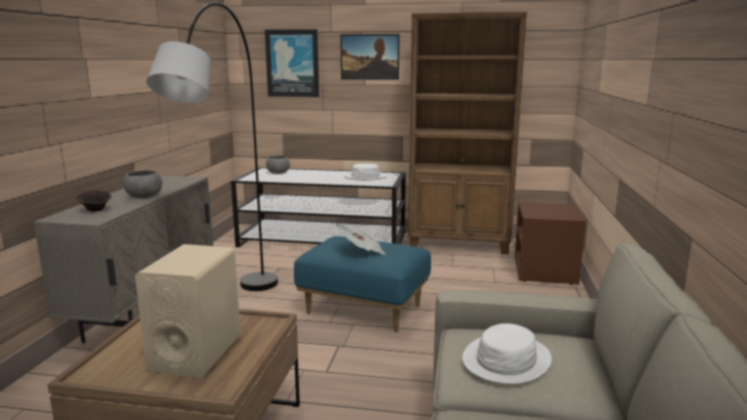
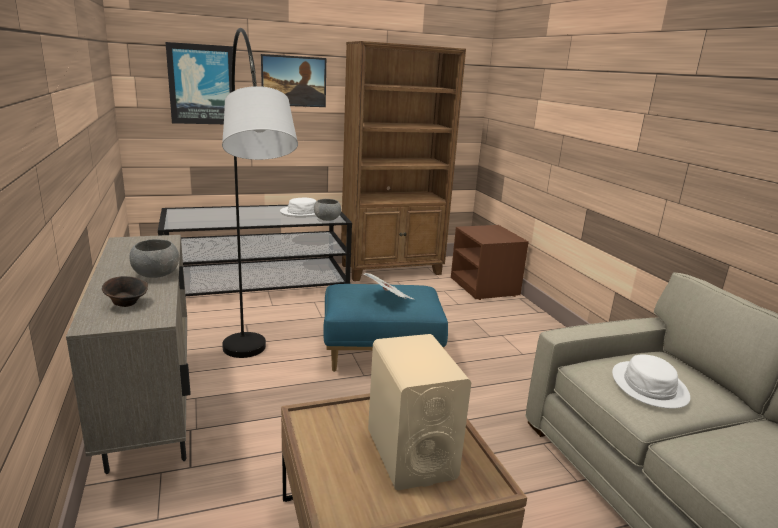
camera: 30 degrees left, 5 degrees up
(278, 173) = (199, 214): grey bowl -> grey bowl (327, 219)

